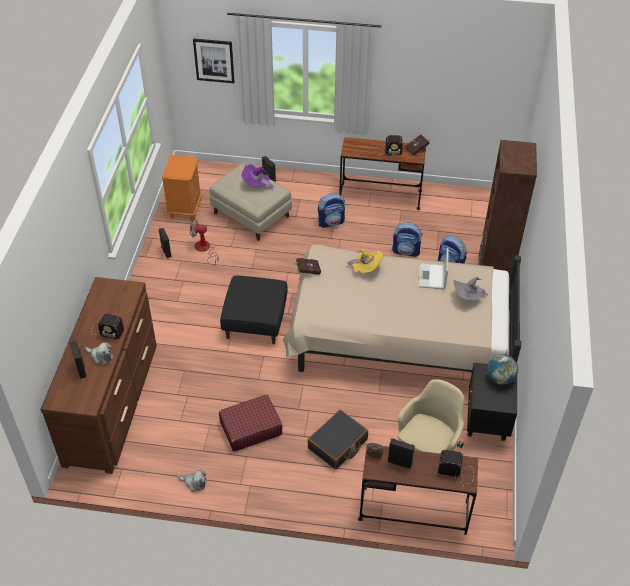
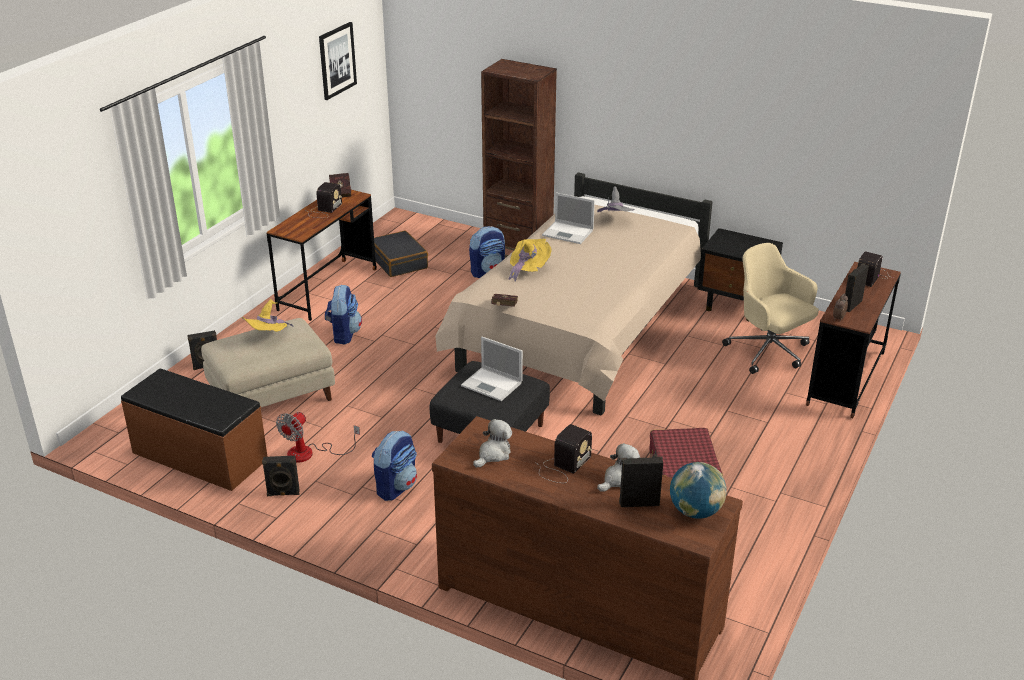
camera: 70 degrees left, 15 degrees down
(185, 209) = (199, 456): orange nightstand -> brown bench
(194, 483) = (764, 543): plush toy -> plush toy (493, 454)
(214, 60) = (84, 216): picture -> picture (337, 60)
(257, 185) = (268, 337): purple hat -> yellow hat
(258, 297) = (492, 384): none -> laptop
(338, 444) = (734, 409): black suitcase -> black suitcase (399, 262)
(406, 251) = (441, 294): backpack -> backpack (396, 487)
(500, 378) = (731, 240): globe -> globe (695, 512)

